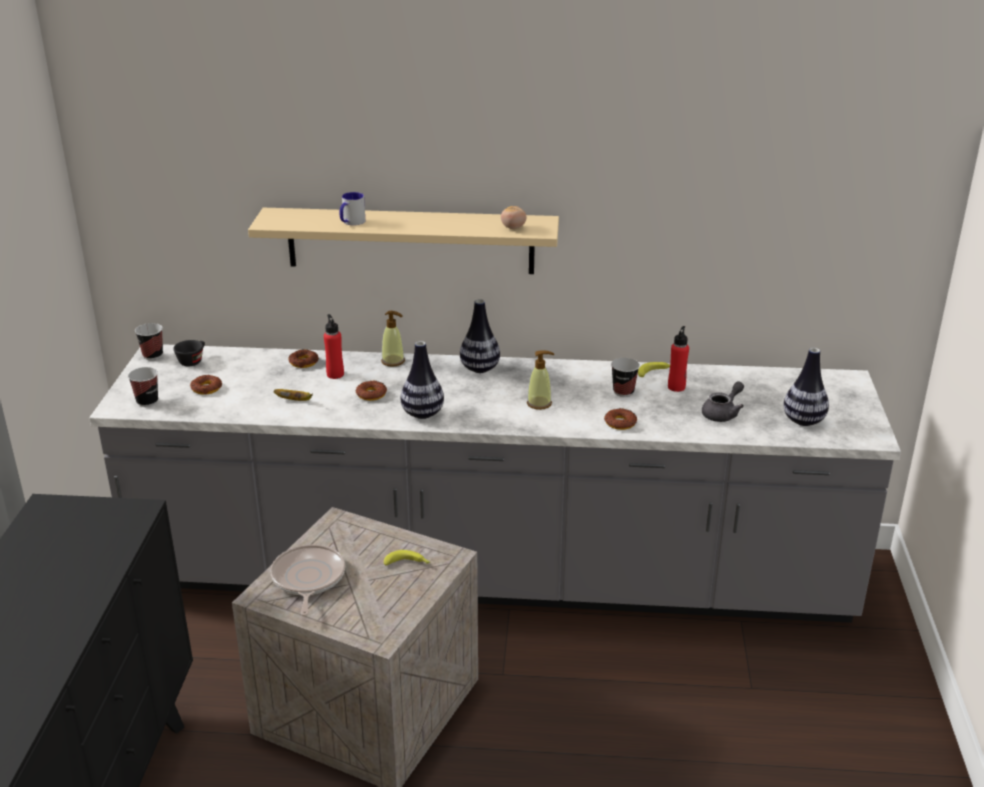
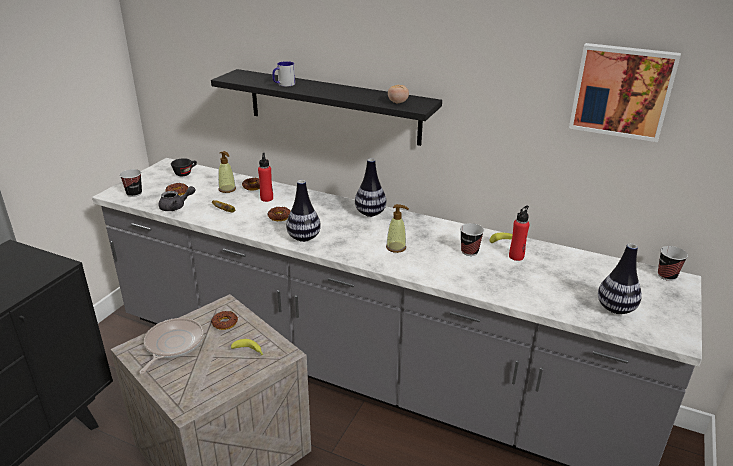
camera: 20 degrees right, 0 degrees up
(153, 355) = (165, 165): cup -> cup (667, 276)
(393, 361) = (313, 197): soap dispenser -> soap dispenser (227, 189)
(410, 240) = (333, 106): beige shelf -> black shelf
(620, 423) = (450, 276): donut -> donut (225, 323)
(722, 414) = (544, 287): grey teapot -> grey teapot (176, 207)
(765, 184) = (622, 91): none -> picture

